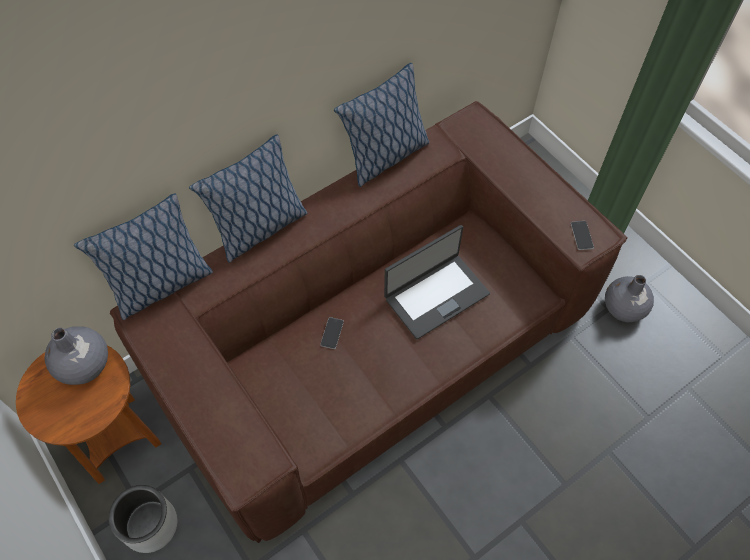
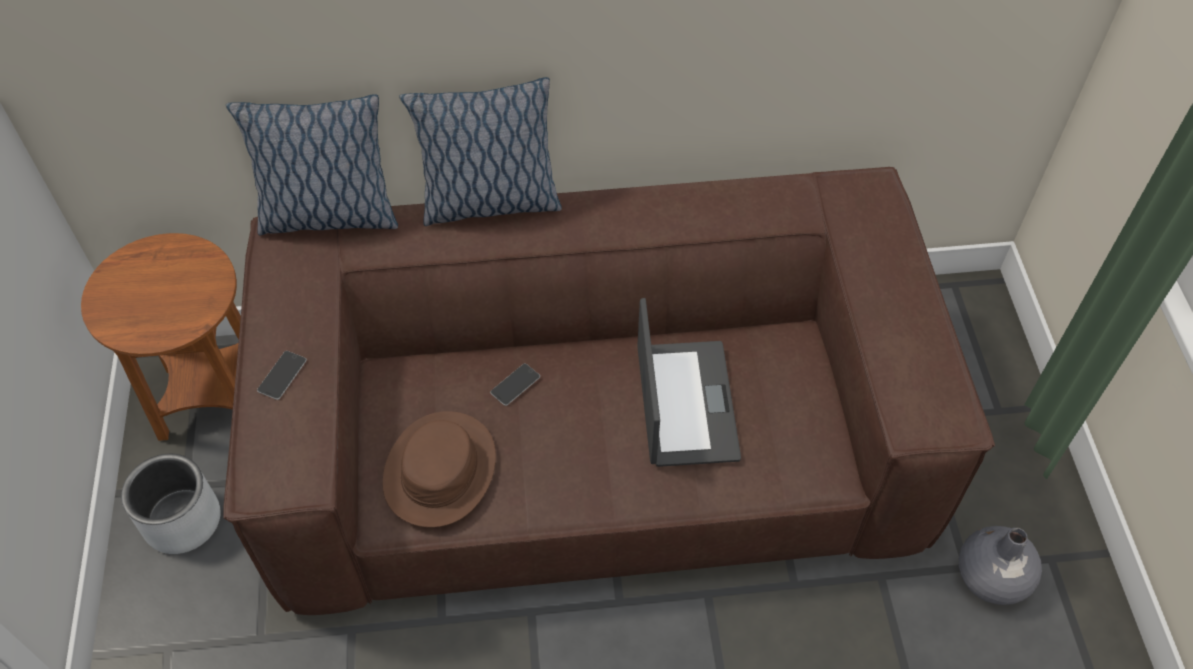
camera: 30 degrees right, 5 degrees down
(84, 365) = (189, 269): grey vase -> none
(322, 408) = (439, 470): none -> brown hat
(385, 157) = (712, 185): pillow -> none
(436, 295) = (684, 404): laptop -> laptop turned 90 degrees counterclockwise
(582, 235) = (924, 409): phone -> phone (282, 375)

